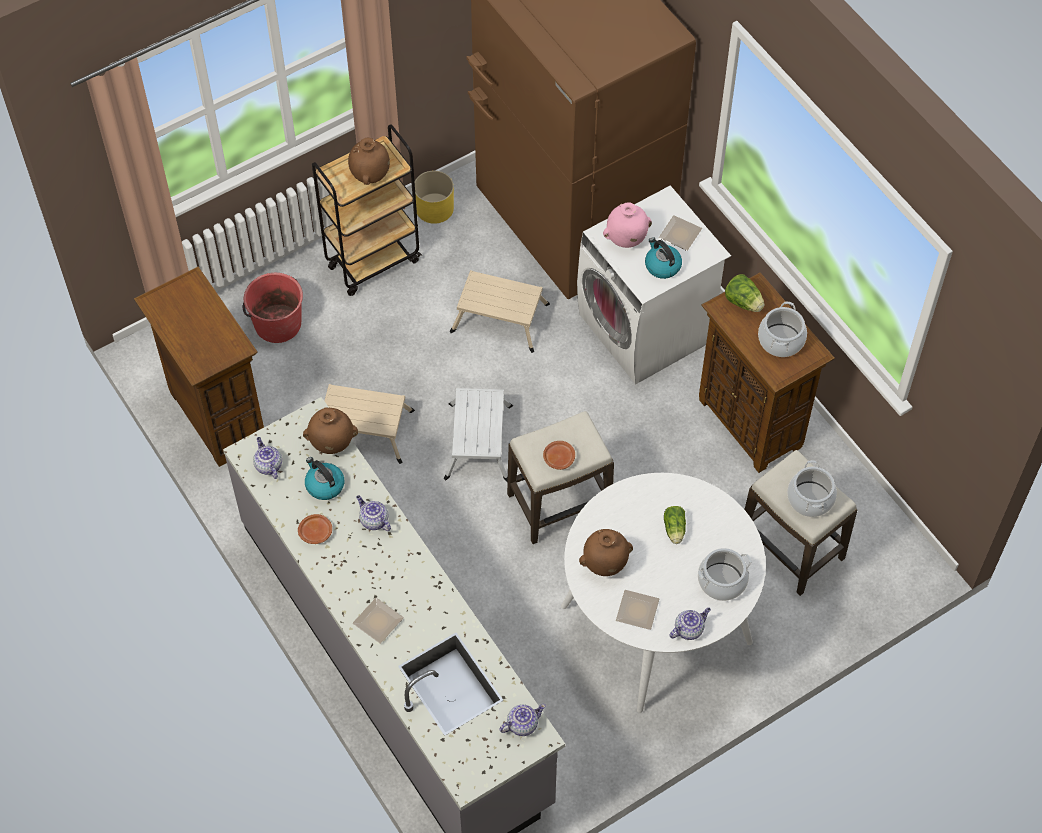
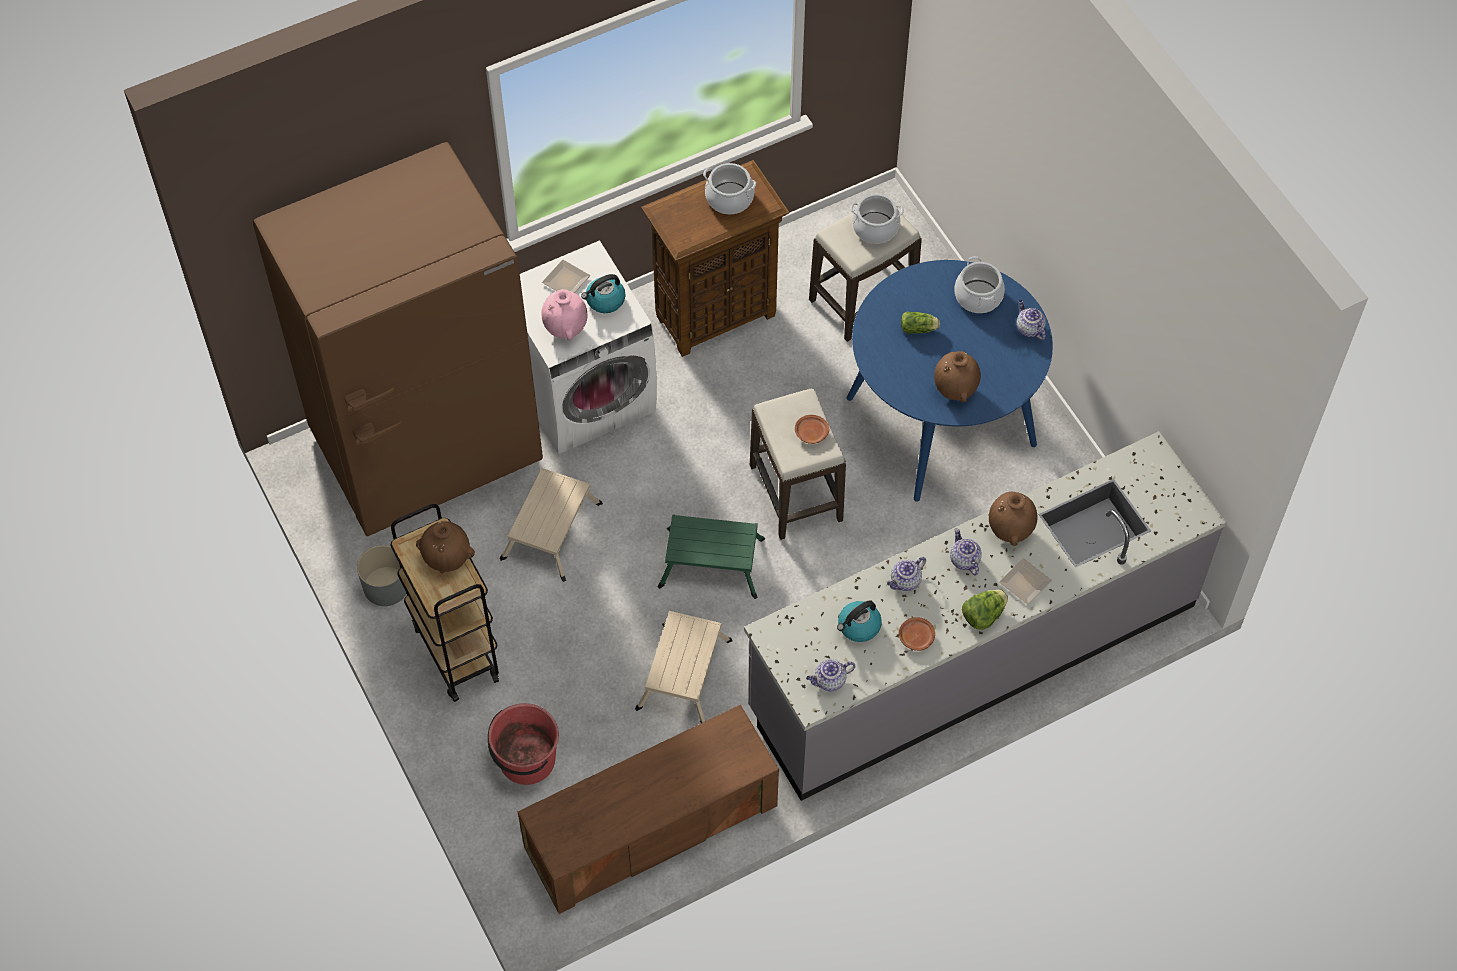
camera: 85 degrees left, 0 degrees up
(216, 417) = (650, 829): brown cabinet -> brown bench
(331, 443) = (806, 618): brown vase -> brown vase (1010, 531)
(434, 208) = (385, 586): yellow planter -> grey planter
(478, 442) = (712, 562): white step ladder -> green step ladder
(522, 724) = (1139, 464): teapot -> teapot (964, 560)
(635, 612) = (1009, 369): plate -> none
(656, 624) = (940, 421): white dining table -> blue dining table
(743, 302) = (679, 223): lettuce -> lettuce (983, 615)

